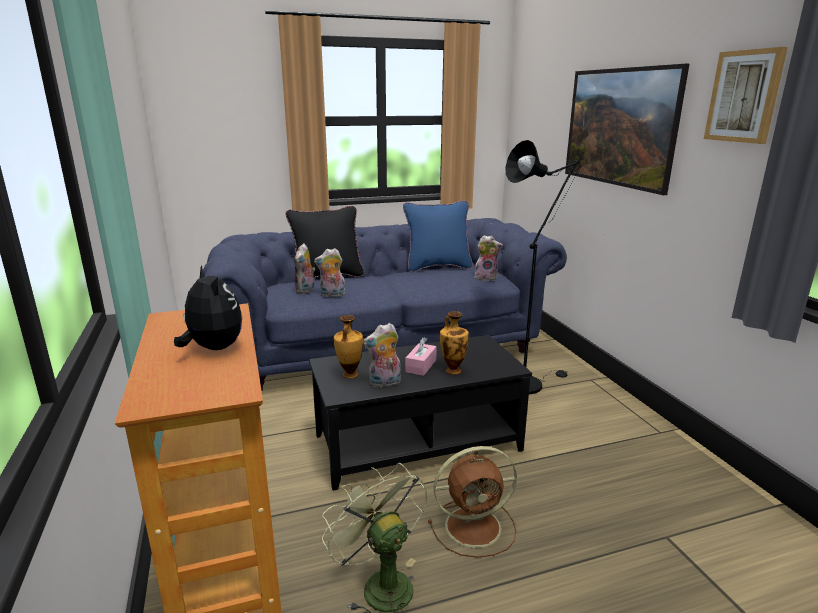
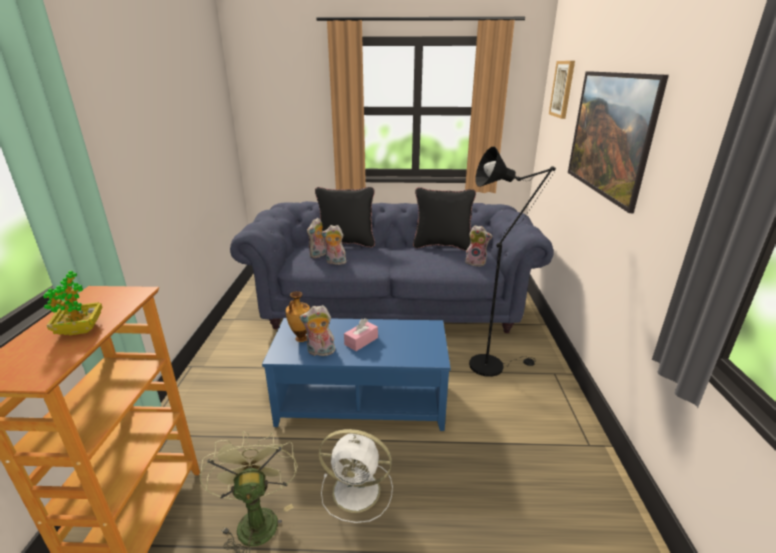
camera: 20 degrees right, 5 degrees up
(213, 348) = (80, 329): plush toy -> potted plant
(417, 441) = (362, 400): black coffee table -> blue coffee table
(437, 267) = (442, 246): blue pillow -> black pillow
(453, 370) = (383, 351): vase -> none
(475, 526) = (358, 491): brown fan -> white fan
(744, 96) = (707, 120): picture -> picture (562, 89)

